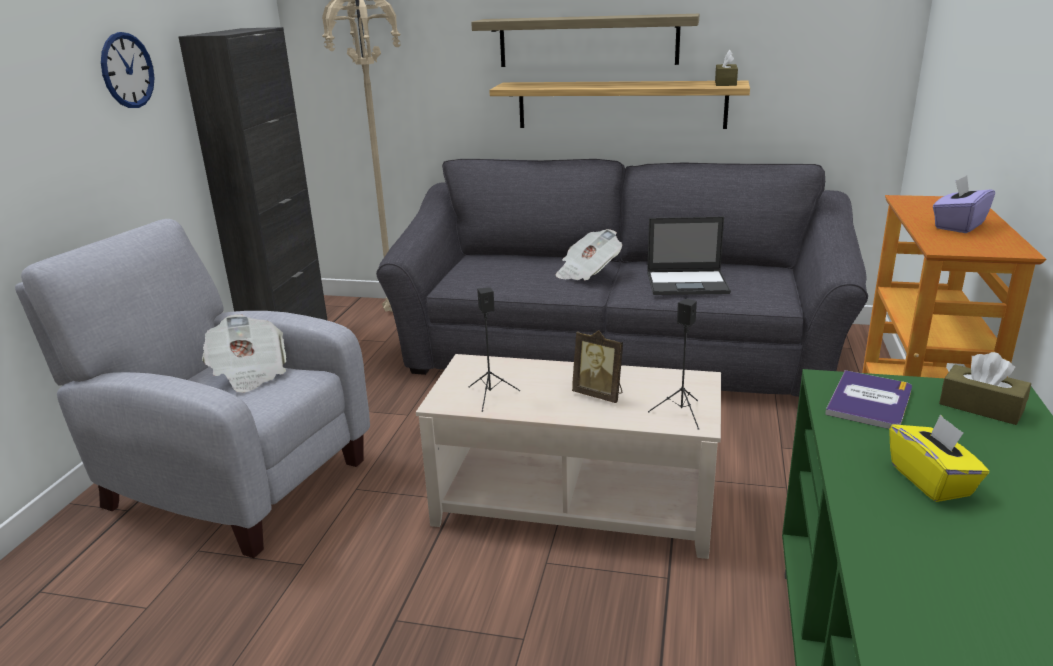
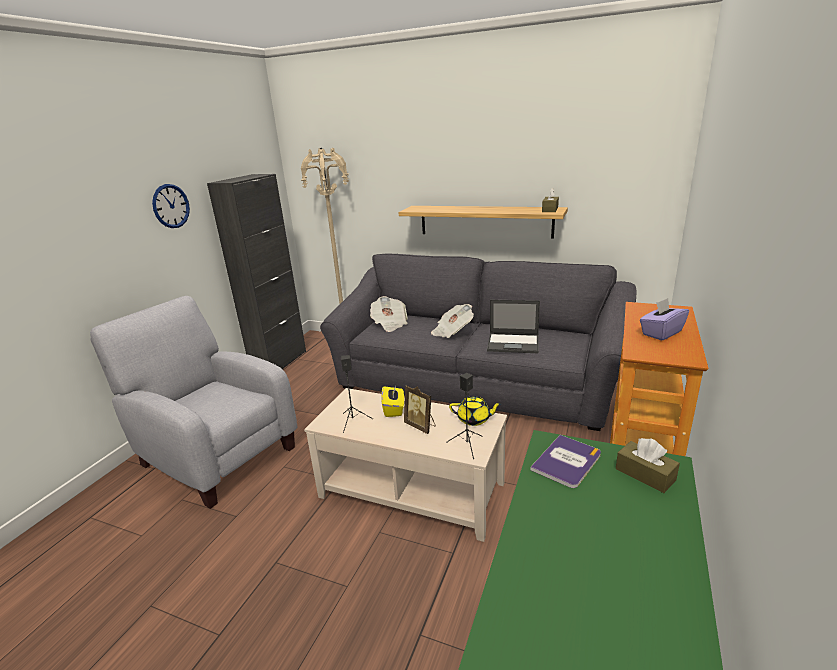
camera: 10 degrees right, 0 degrees up
(249, 373) = (221, 393): newspaper -> newspaper (389, 323)
(588, 41) = (463, 180): shelf -> none
(676, 381) = (474, 419): none -> yellow teapot
(931, 480) = (578, 536): yellow tissue box -> yellow tissue box (394, 409)

